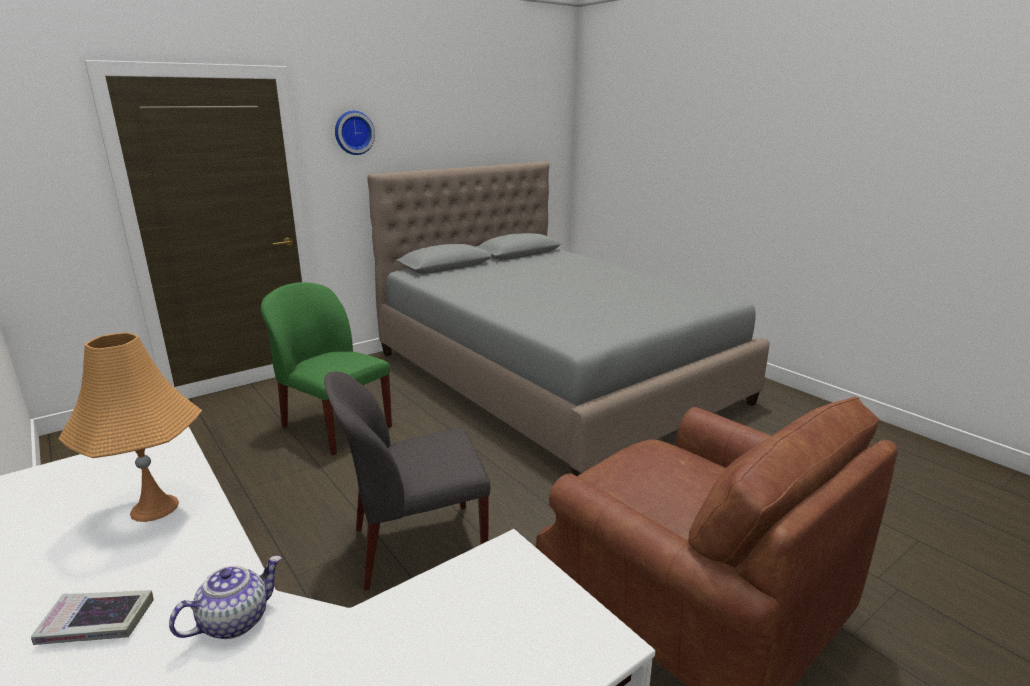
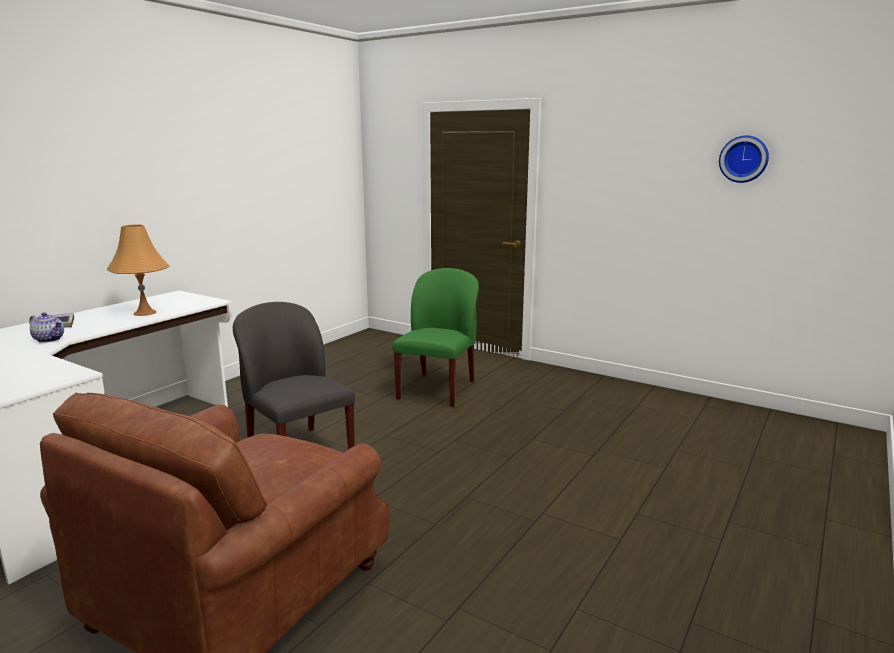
camera: 70 degrees right, 5 degrees down
(353, 132) = (589, 155): wall clock -> wall clock (744, 159)
(553, 376) = (636, 458): grey bed -> none

